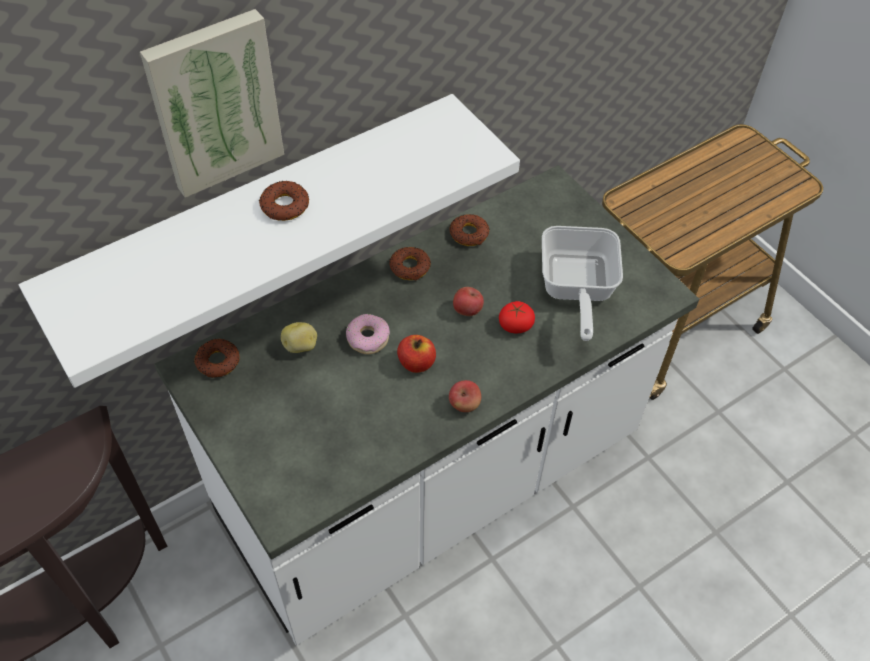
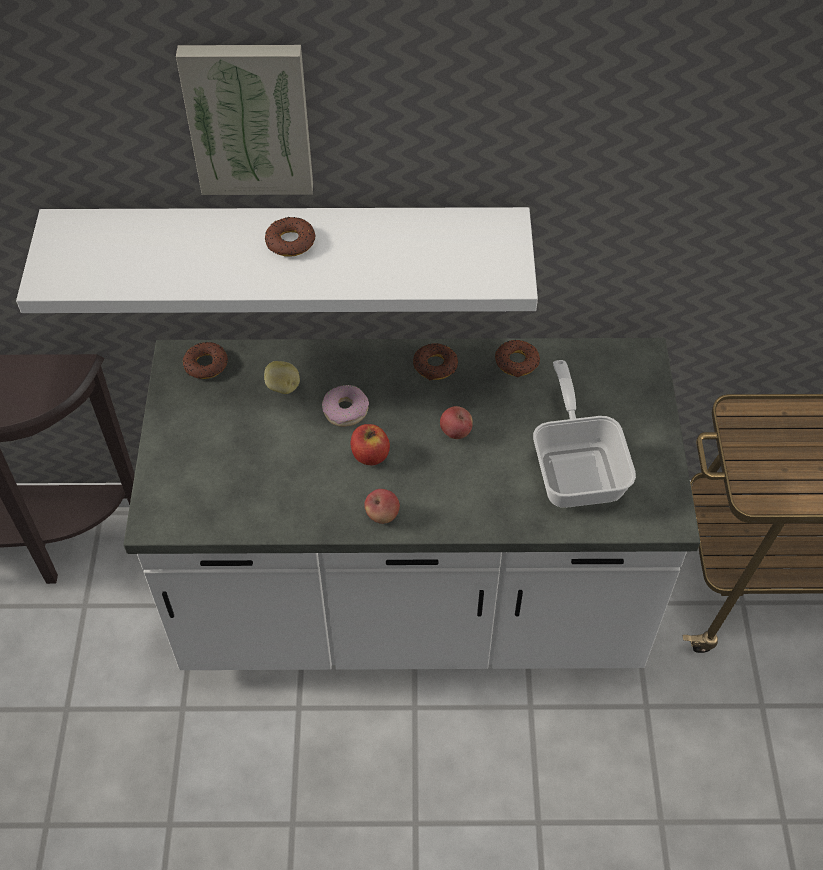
camera: 35 degrees right, 0 degrees up
(515, 325) = (489, 469): tomato -> none
(575, 289) = (577, 467): frying pan -> frying pan turned 135 degrees clockwise

